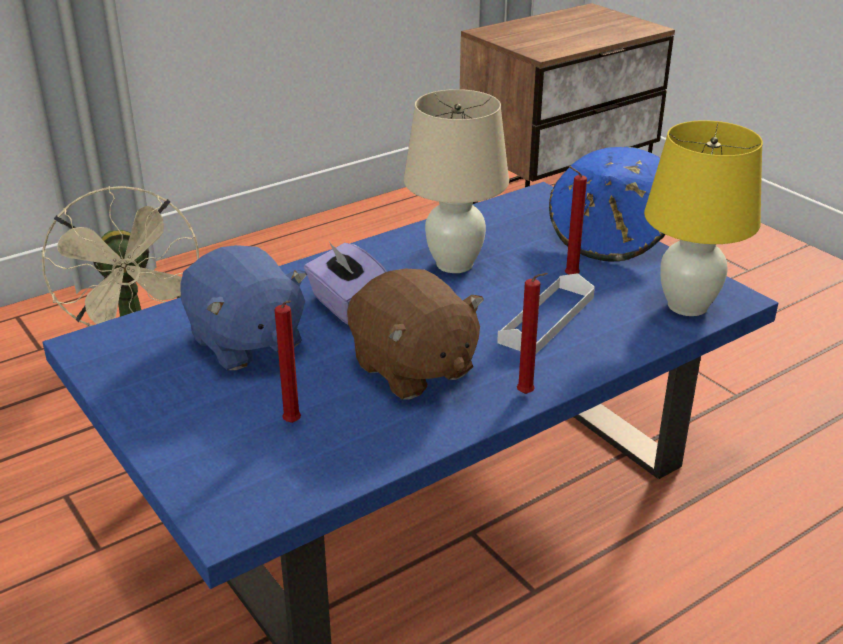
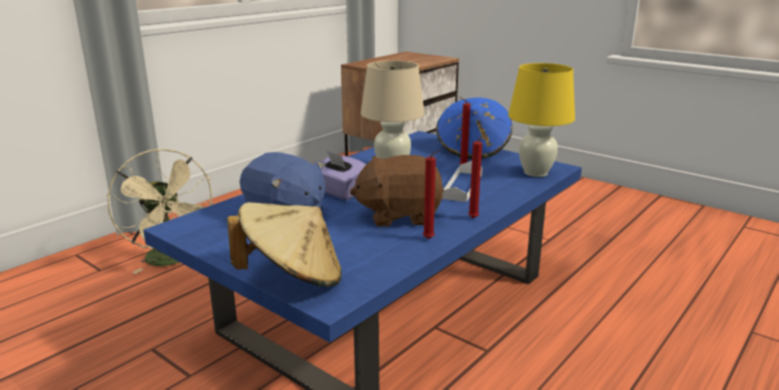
camera: 15 degrees left, 10 degrees down
(198, 470) = (292, 278): none -> beige hat
(293, 424) = (341, 248): red candle -> red candle (430, 239)
(412, 369) = (399, 215): brown plush toy -> brown plush toy turned 135 degrees clockwise

